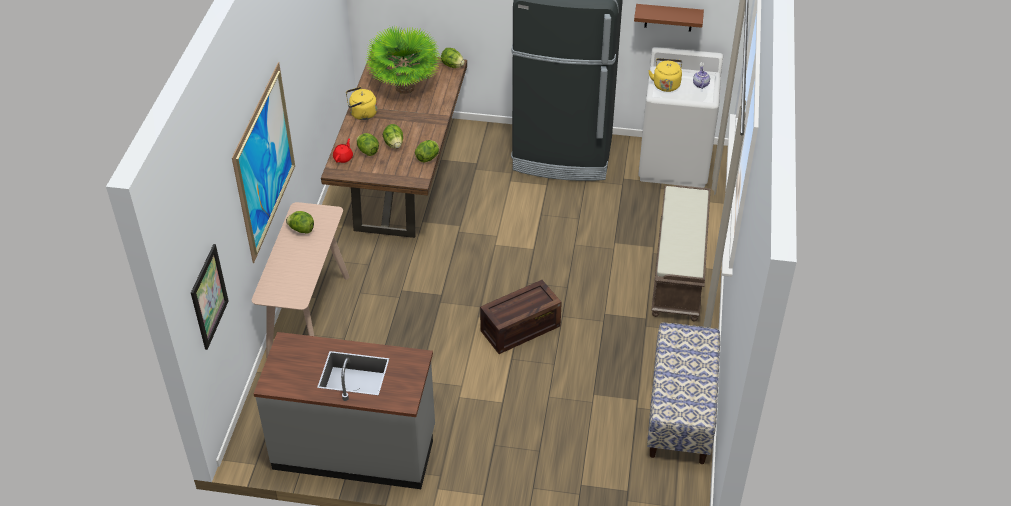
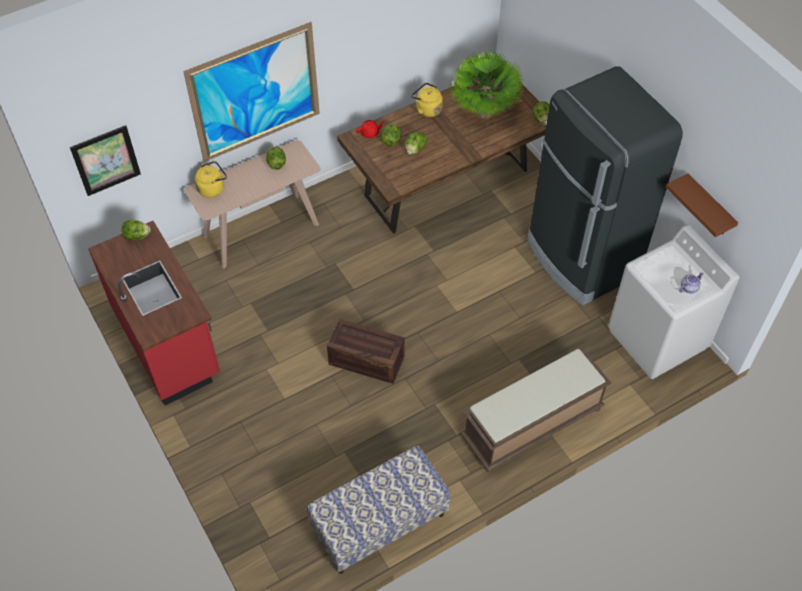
camera: 50 degrees right, 10 degrees up
(355, 448) = (168, 342): grey counter -> red counter
(428, 158) = (421, 178): lettuce -> lettuce (137, 236)
(666, 84) = (660, 264): yellow kettle -> yellow kettle (212, 188)

